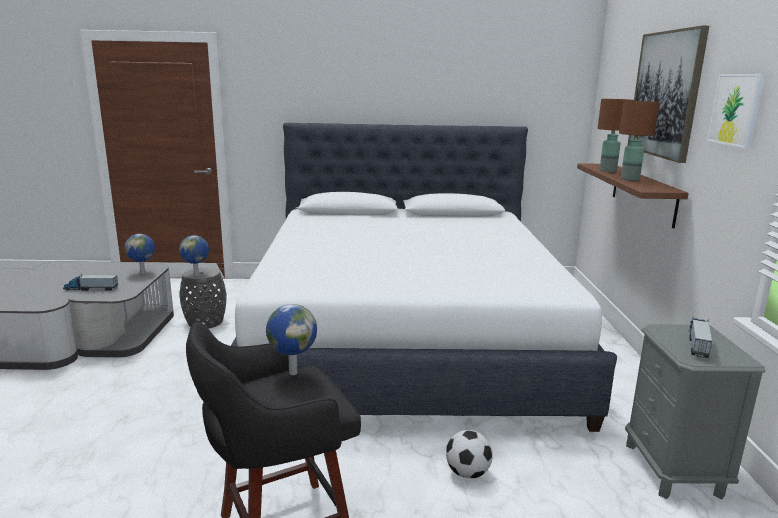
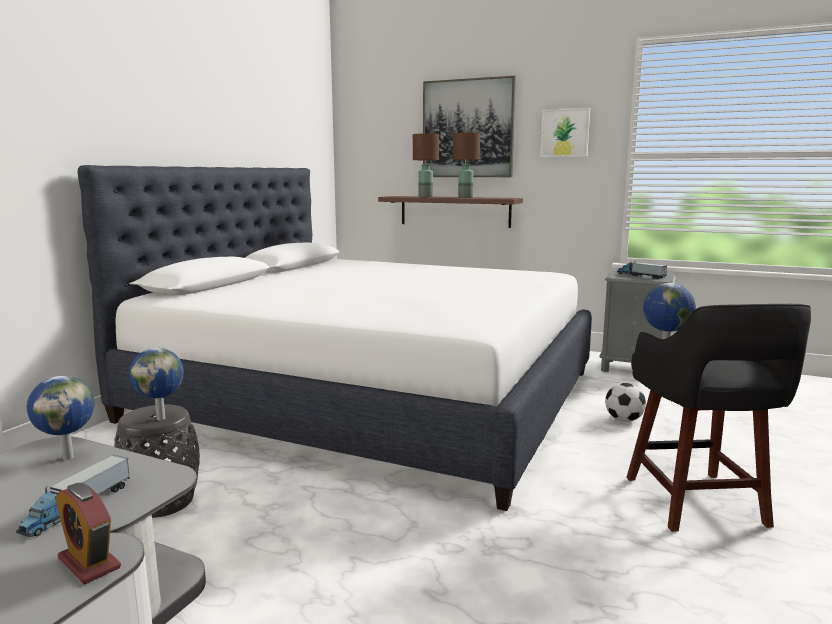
camera: 65 degrees left, 5 degrees down
(43, 304) = (89, 563): none -> alarm clock

